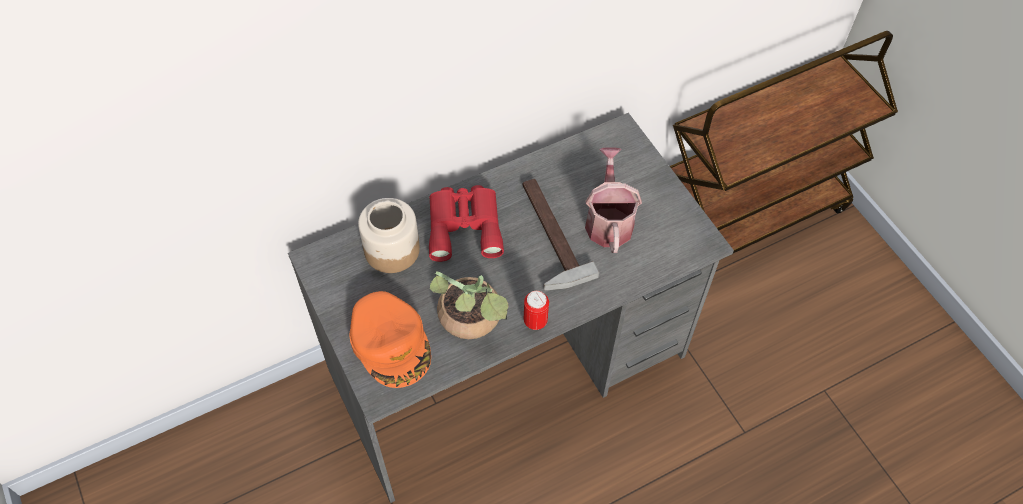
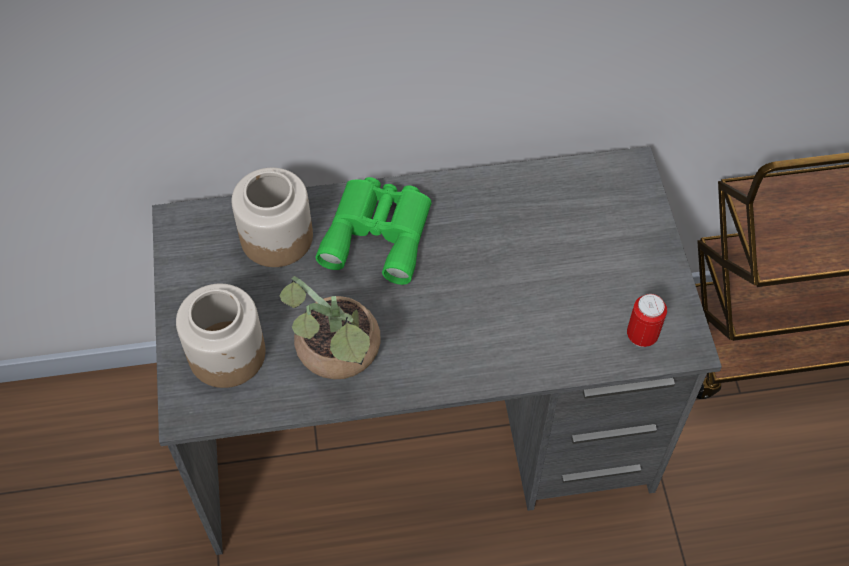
camera: 20 degrees right, 0 degrees up
(391, 343) = (228, 353): orange cap -> jar
(465, 225) = (379, 232): red binoculars -> green binoculars
(535, 321) = (417, 381): can -> can (641, 336)
(546, 234) = (478, 274): hammer -> none
(608, 220) = (567, 278): watering can -> none

